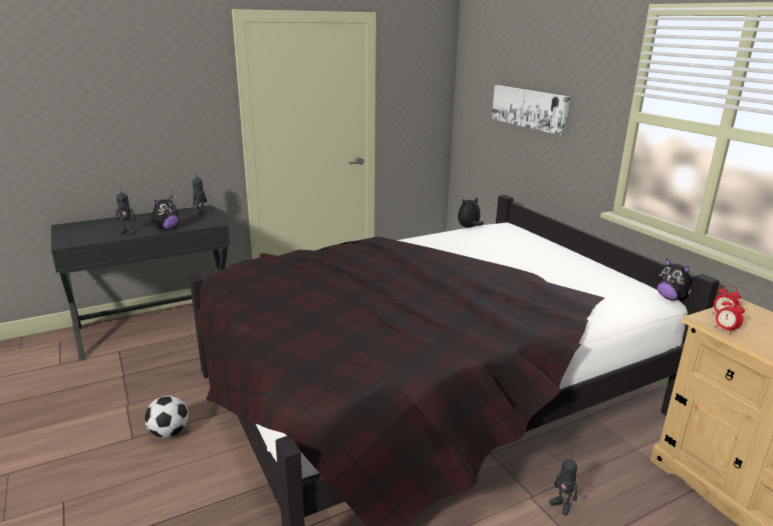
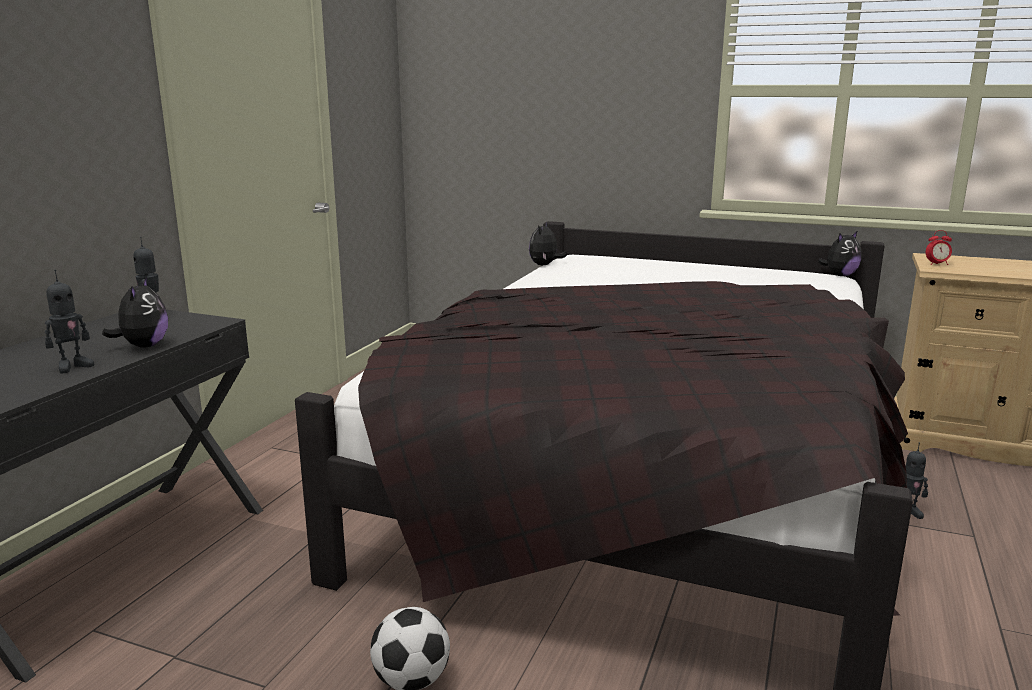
camera: 40 degrees left, 5 degrees down
(529, 108) = (555, 104): picture -> none
(670, 298) = (840, 275): plush toy -> plush toy turned 45 degrees counterclockwise
(725, 330) = (963, 271): alarm clock -> none

